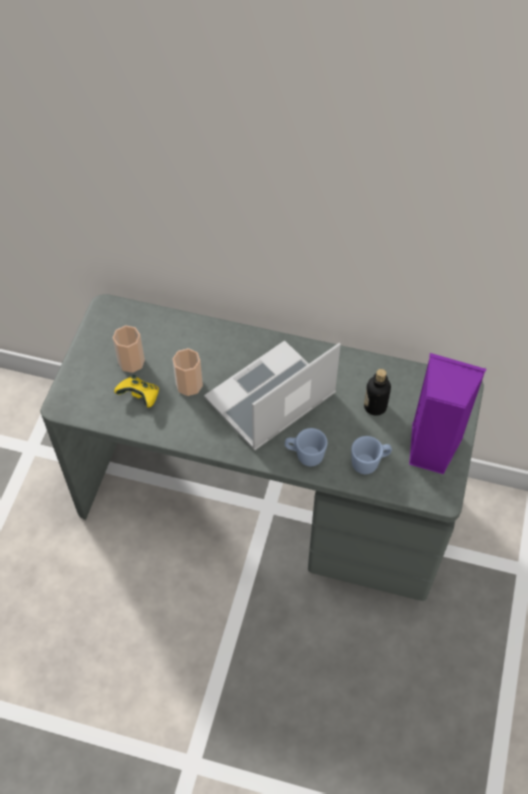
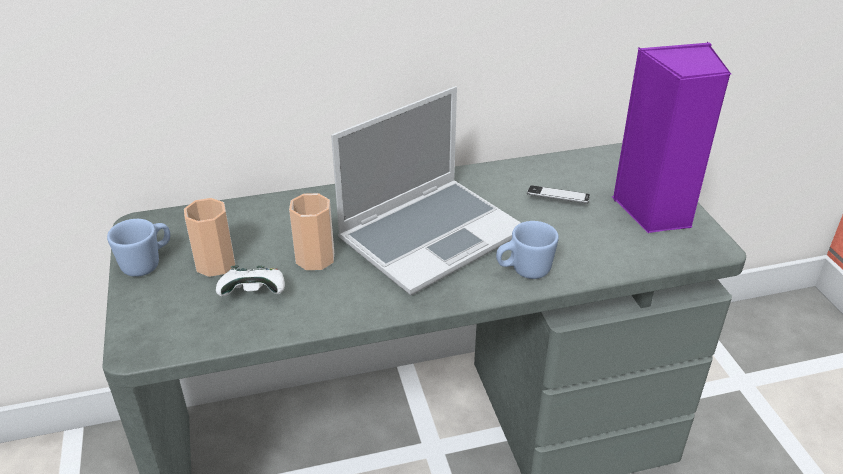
camera: 30 degrees left, 20 degrees down
(140, 396) = (254, 294): yellow game controller -> white game controller
(270, 399) = (432, 235): laptop -> laptop turned 150 degrees counterclockwise
(369, 463) = (604, 249): blue mug -> blue mug (147, 263)
(375, 406) = (557, 199): bottle -> phone

